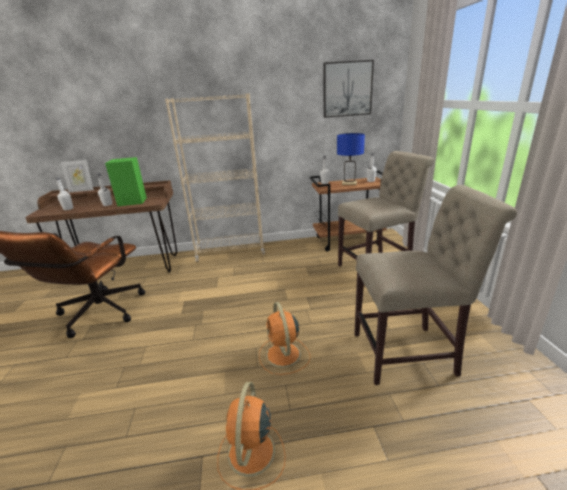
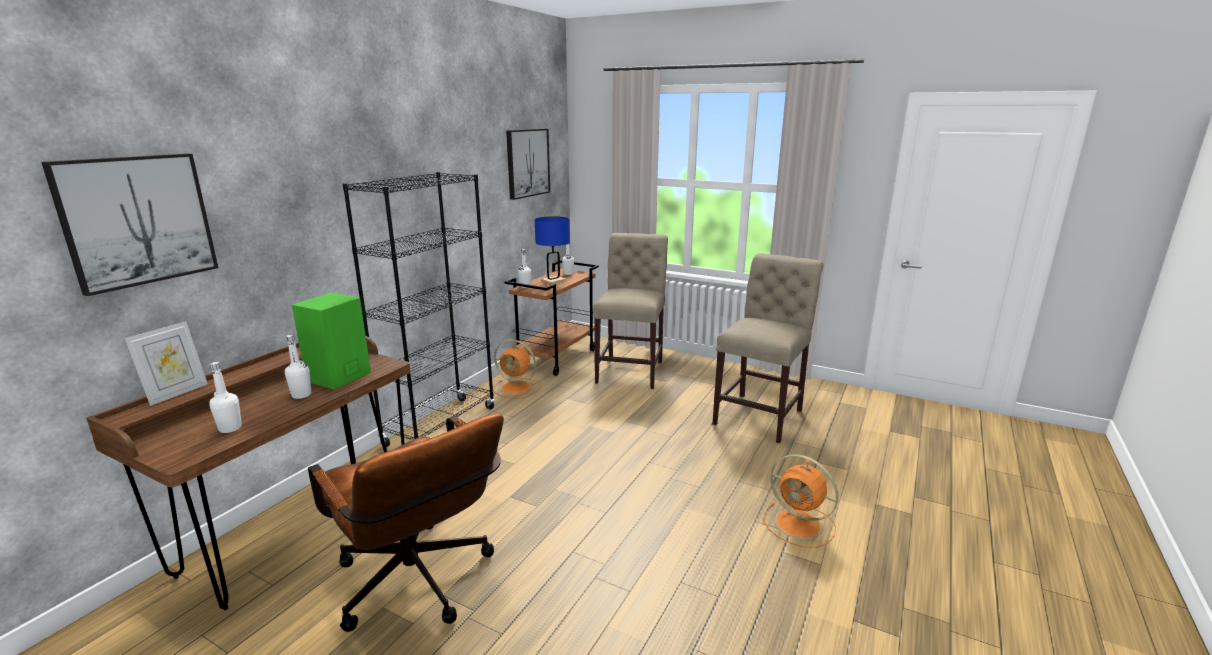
camera: 55 degrees left, 5 degrees down
(66, 111) = (137, 220): none -> picture
(231, 252) = (441, 426): beige bookcase -> black bookcase
(283, 355) = (700, 467): orange fan -> orange fan (517, 388)

